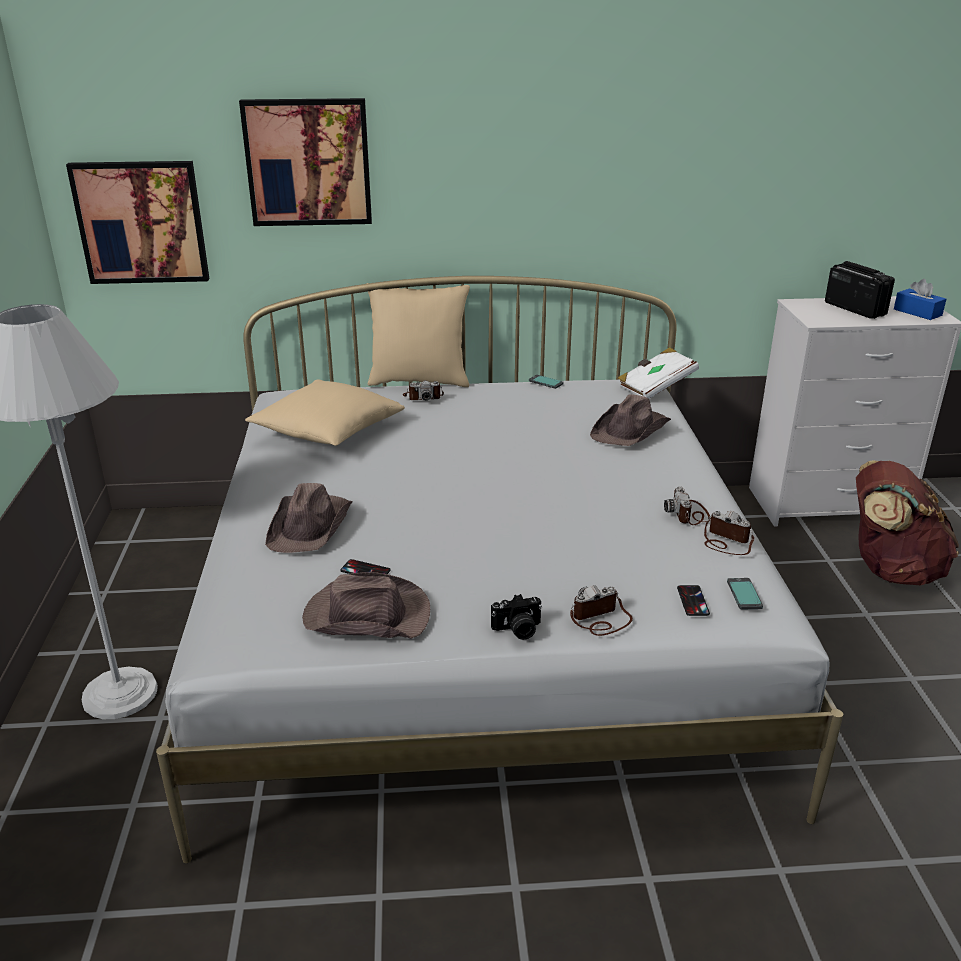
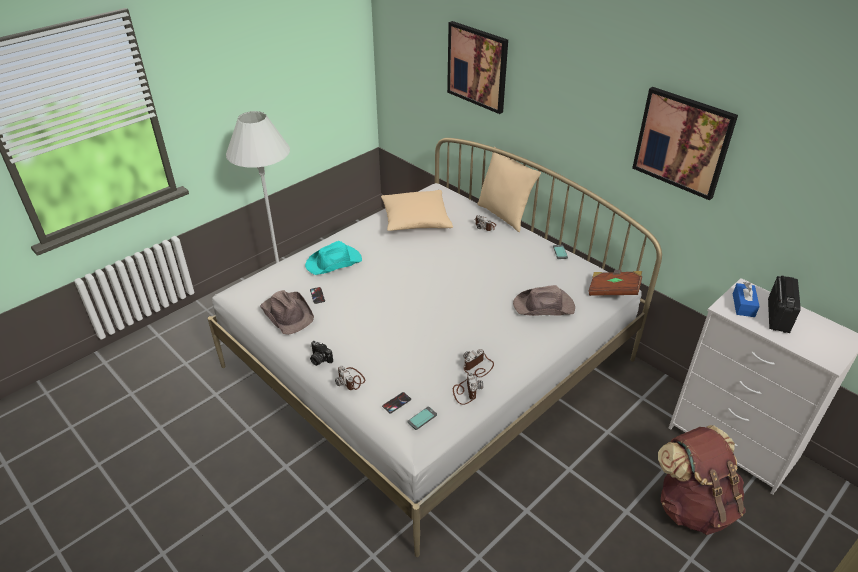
camera: 50 degrees right, 10 degrees up
(141, 222) = (406, 70): picture -> picture (683, 142)
(311, 525) = (334, 262): brown hat -> turquoise hat
(600, 619) = (351, 380): camera -> camera turned 150 degrees counterclockwise
(655, 387) = (613, 291): white book -> brown book
(917, 312) = (822, 346): blue tissue box -> blue tissue box (743, 305)

